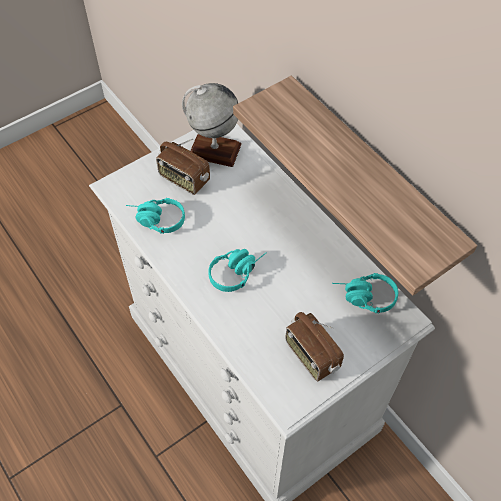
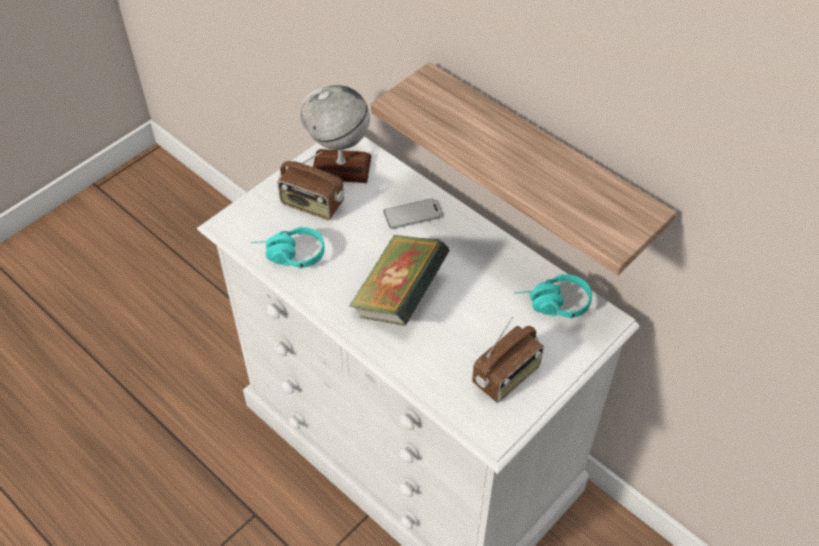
camera: 10 degrees left, 5 degrees down
(237, 271) = (399, 297): turquoise headphones -> book
(263, 200) = (411, 215): none -> phone
(311, 355) = (506, 377): radio -> radio turned 90 degrees counterclockwise

